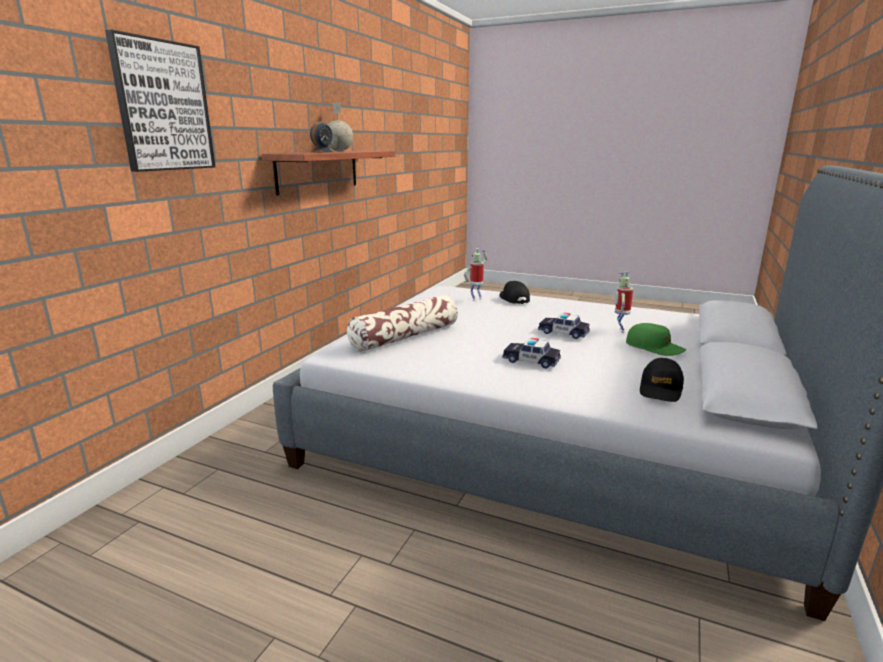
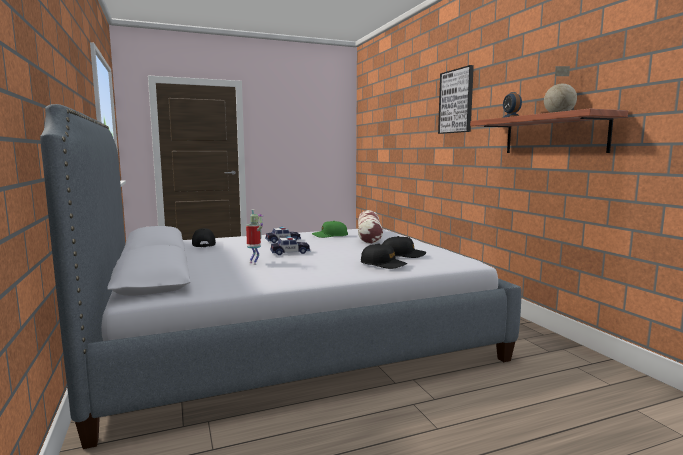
camera: 135 degrees right, 10 degrees down
(476, 299) = (403, 255): toy robot -> black cap
(654, 347) = (219, 258): green cap -> green cap (330, 235)

